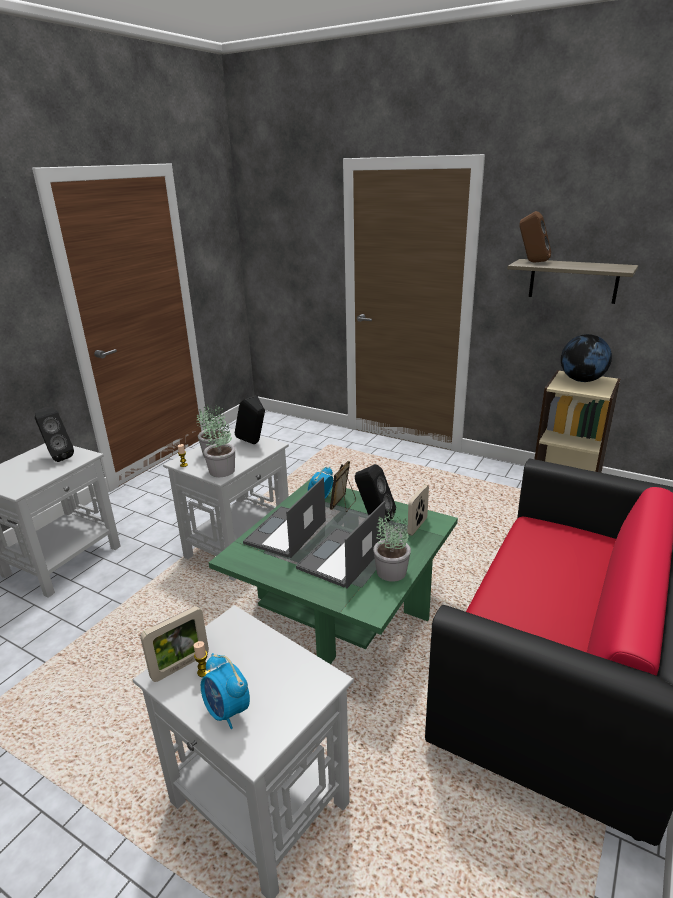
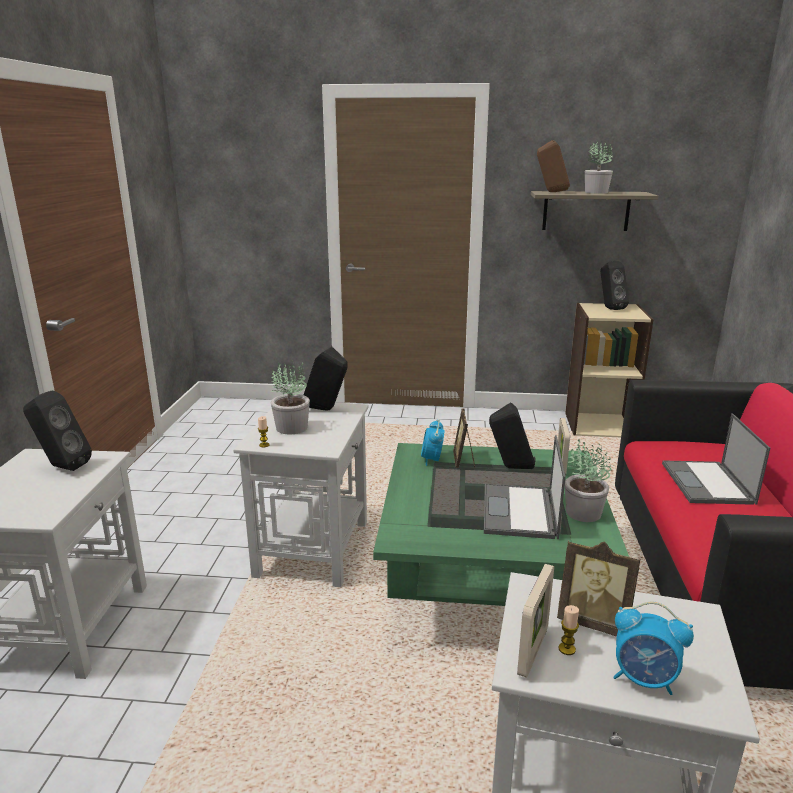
camera: 25 degrees left, 5 degrees down
(221, 471) = (321, 443): potted plant -> potted plant (595, 192)
(244, 659) = (593, 621): none -> picture frame
(285, 533) = (431, 501): laptop -> laptop (708, 483)
(581, 380) = (609, 308): globe -> black speaker

